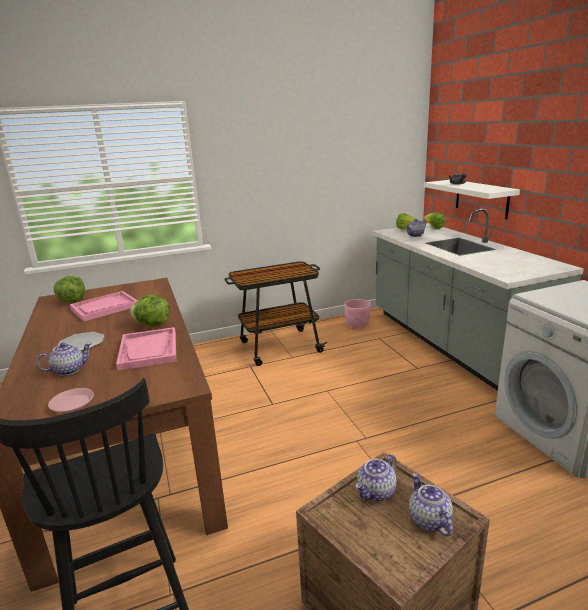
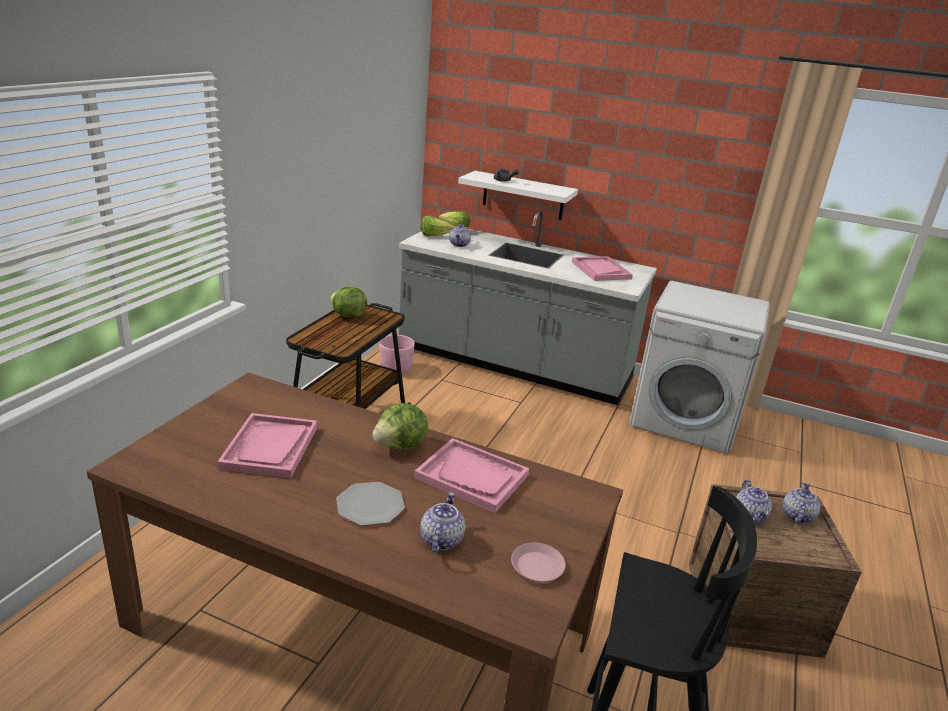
camera: 50 degrees left, 5 degrees up
(72, 301) = (184, 456): lettuce -> lettuce (348, 316)
(428, 520) = (796, 516): teapot -> teapot turned 90 degrees clockwise
(509, 262) = (600, 270): none -> pink tray

